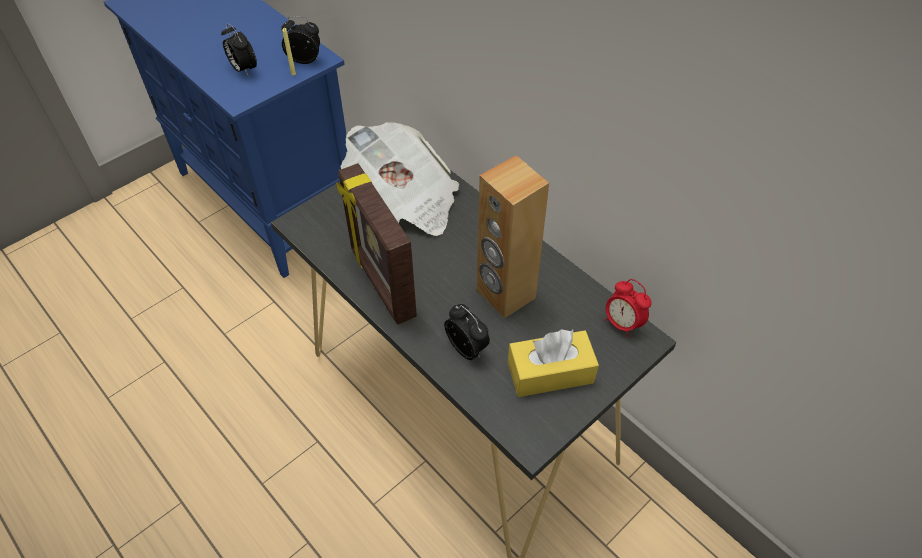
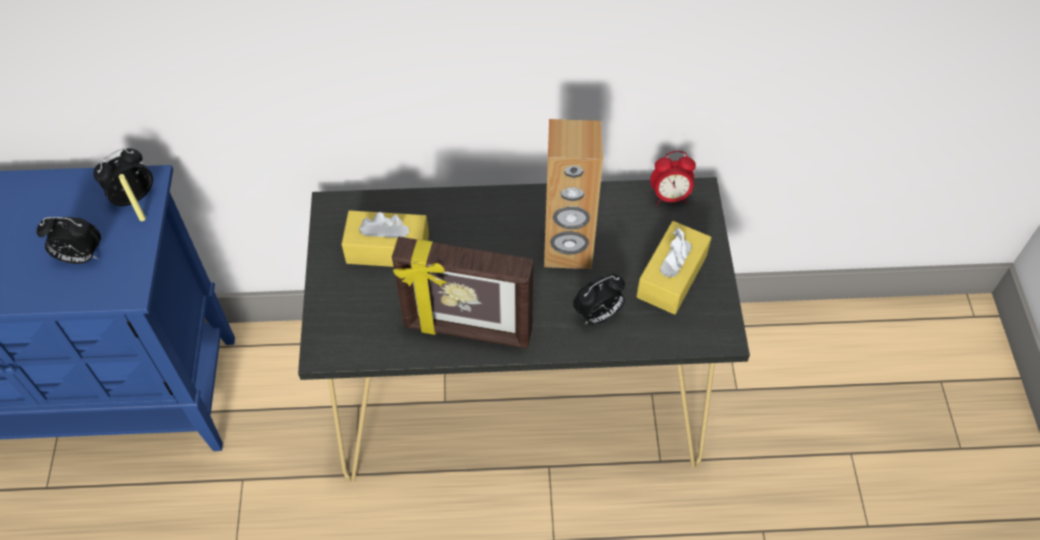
camera: 50 degrees left, 5 degrees up
(404, 201) = (387, 249): newspaper -> yellow tissue box
(467, 348) = (598, 315): alarm clock -> alarm clock turned 150 degrees clockwise

